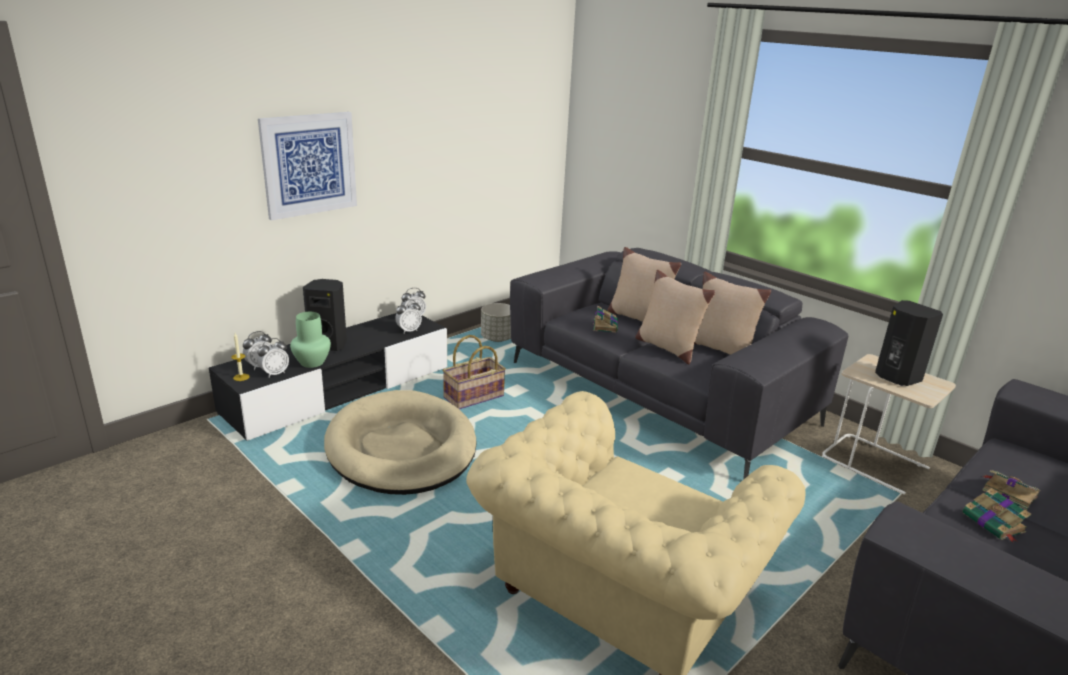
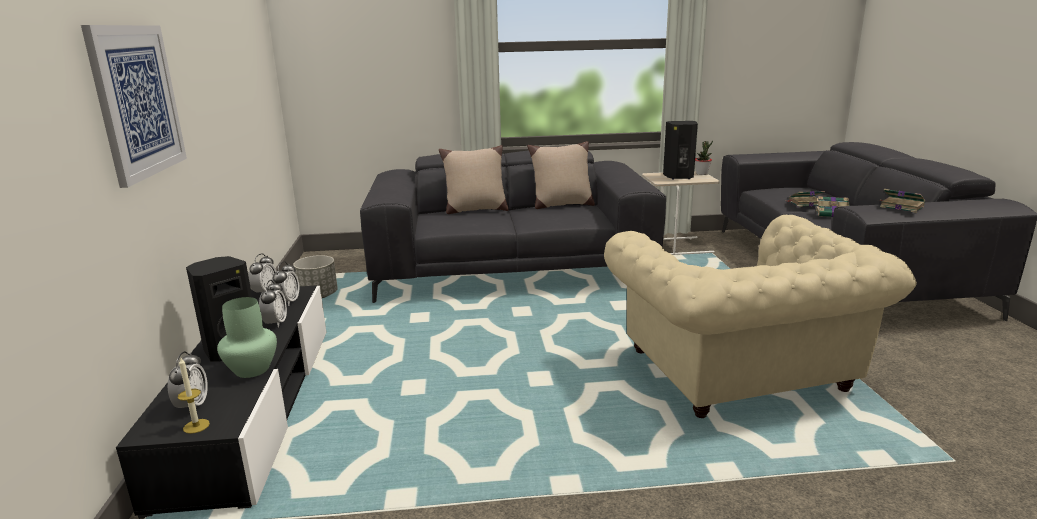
camera: 50 degrees left, 5 degrees down
(274, 373) = (232, 400): alarm clock -> alarm clock (276, 323)
(401, 448) = (425, 403): beige dog bed -> none
(474, 397) = (398, 339): basket -> none
(605, 325) = (469, 220): book -> book (900, 206)
(667, 348) = (536, 216): beige pillow -> none
(941, 387) = (702, 174): none -> potted plant

